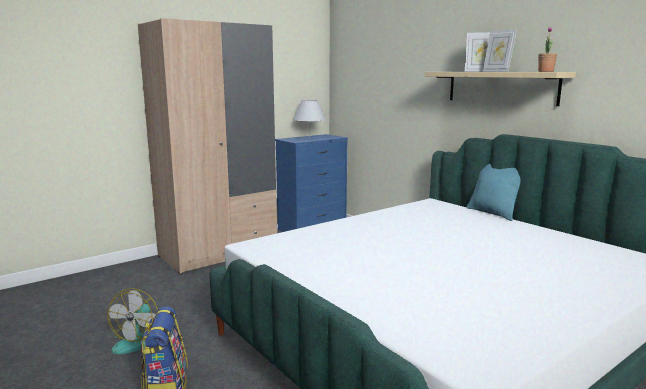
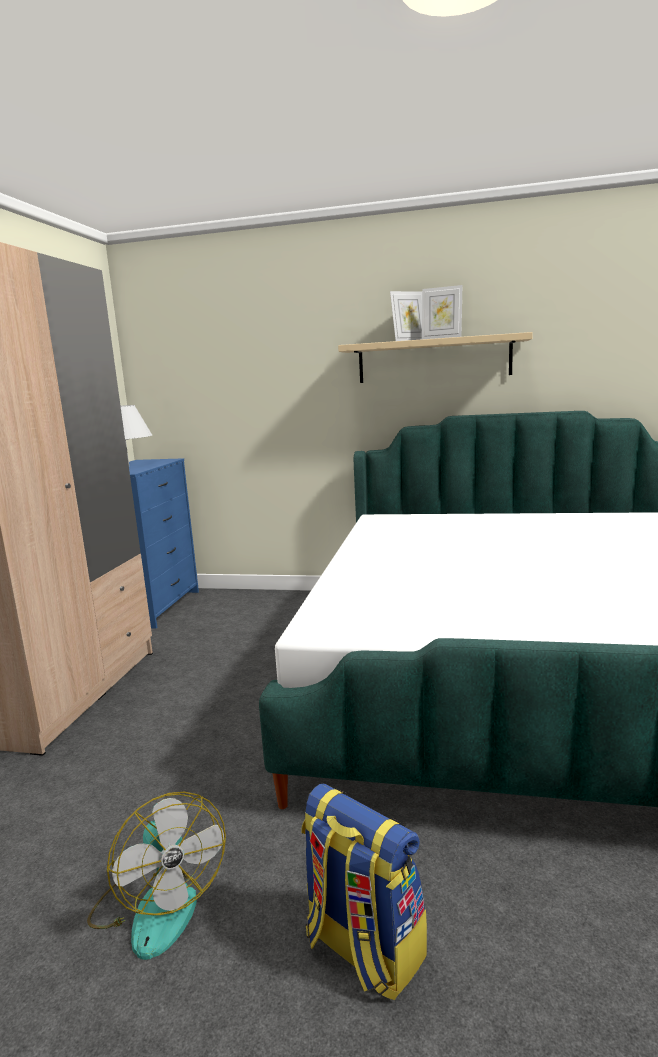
camera: 40 degrees left, 0 degrees up
(493, 213) = (458, 512): turquoise pillow -> none
(545, 71) = (509, 333): potted plant -> none

